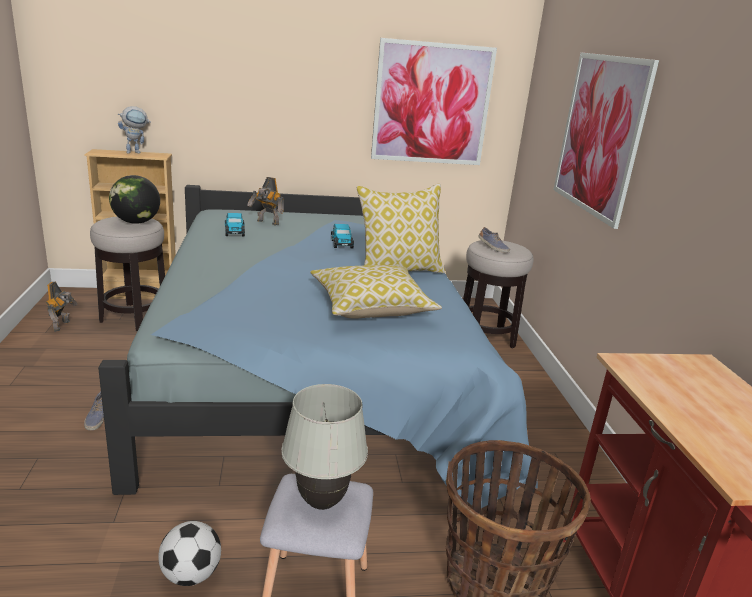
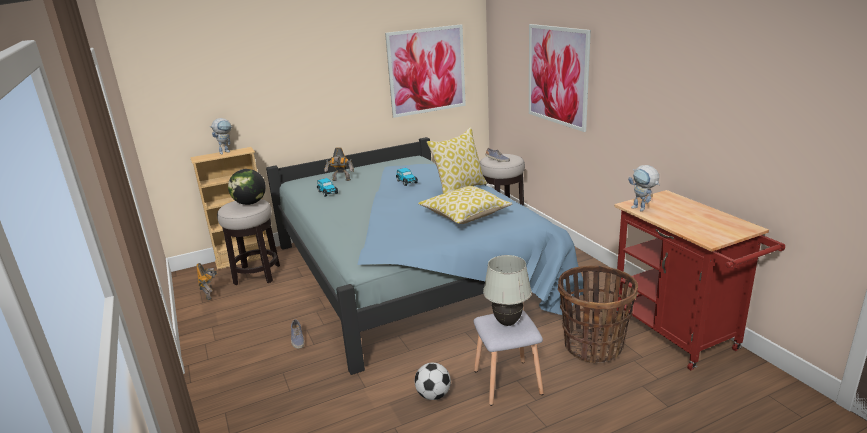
camera: 15 degrees left, 0 degrees up
(641, 376) = (642, 209): none -> toy robot

